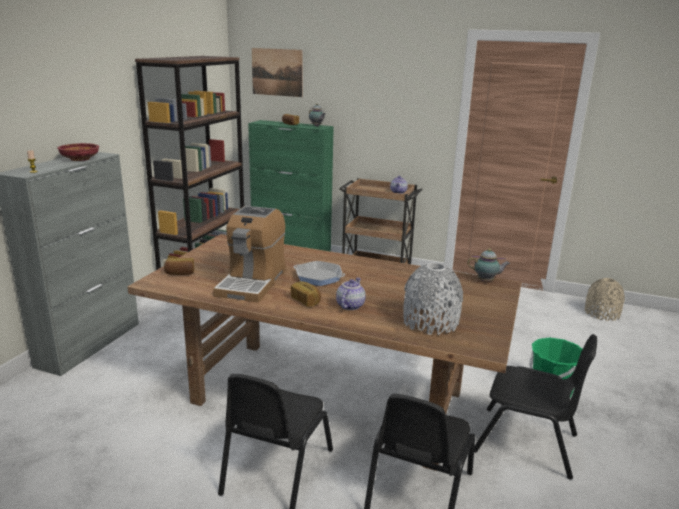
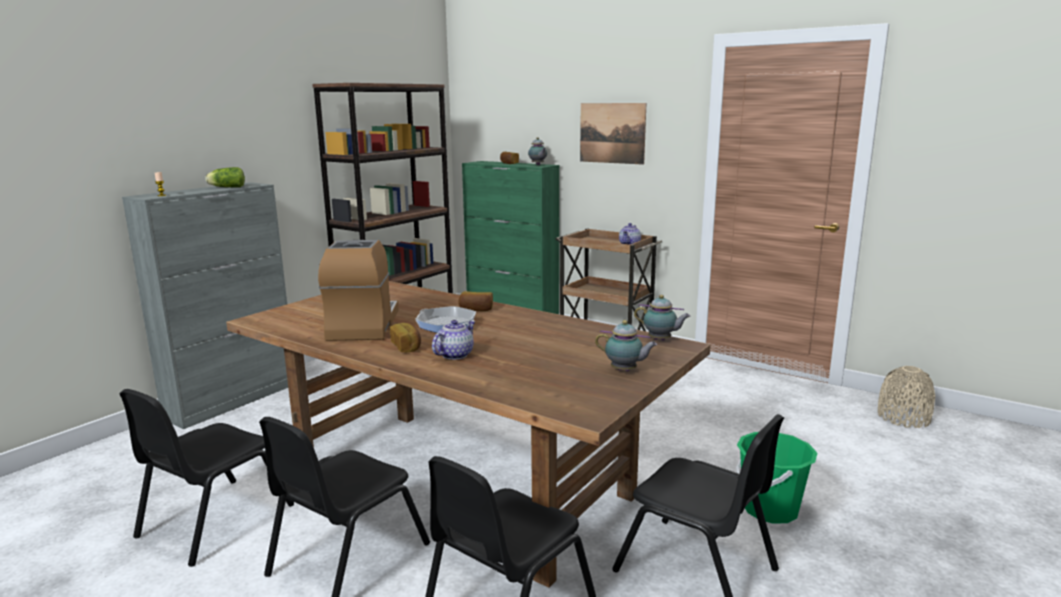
camera: 15 degrees right, 5 degrees down
(80, 159) = (226, 187): red bowl -> lettuce
(145, 455) = (214, 520): none -> black chair
(180, 273) = (293, 313): bread -> bread (476, 309)
(252, 282) = (363, 325): coffee machine -> coffee machine turned 150 degrees clockwise
(277, 72) = (498, 103): picture -> picture (612, 133)
(430, 322) = (540, 379): grey vase -> none
(483, 310) = (625, 371): none -> teapot

